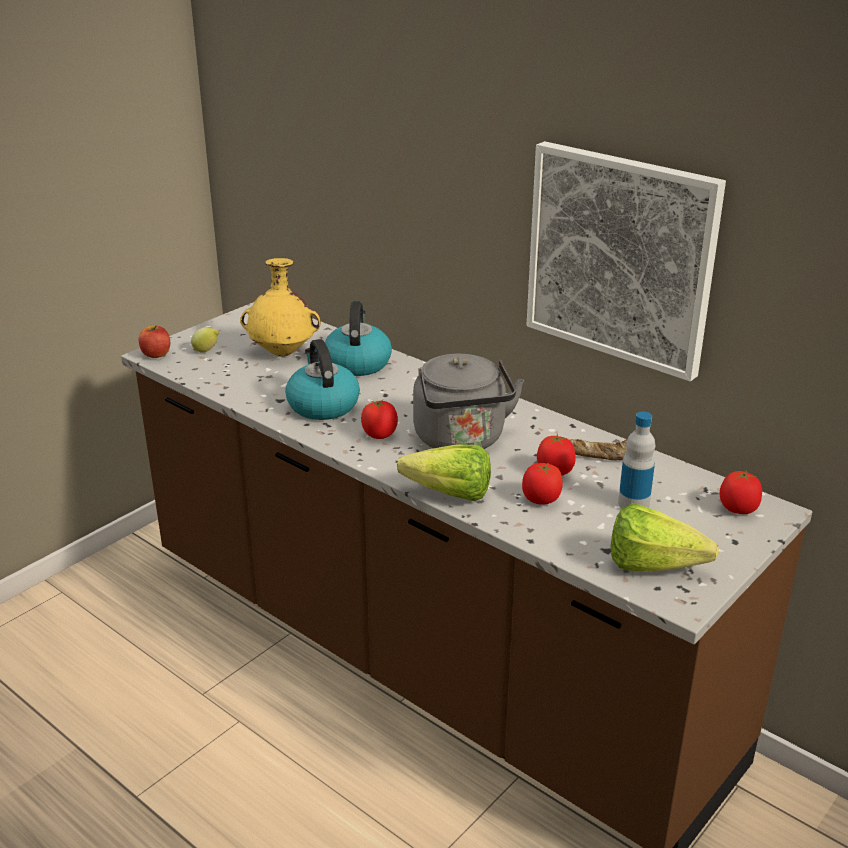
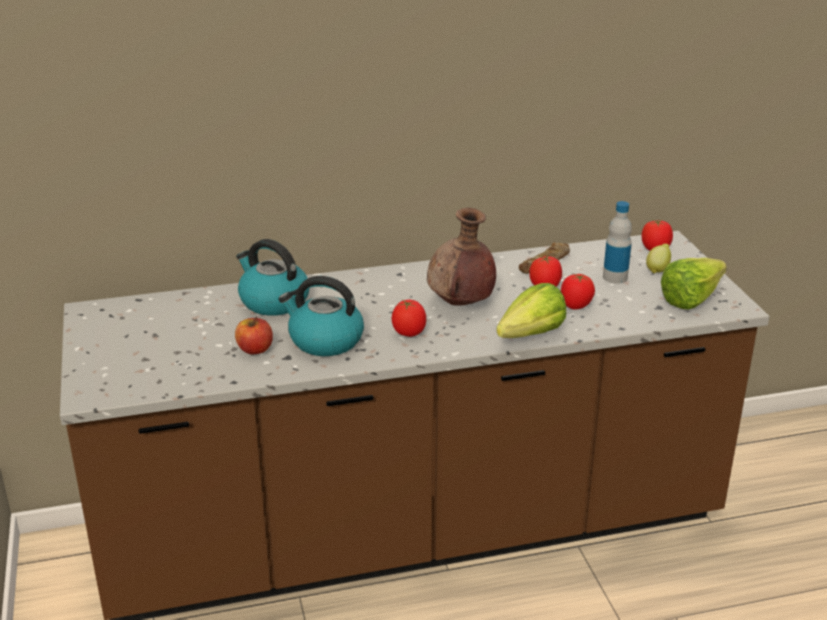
camera: 55 degrees left, 0 degrees up
(156, 354) = (93, 393): apple -> apple (255, 349)
(206, 351) = (132, 364): lemon -> lemon (658, 269)
(283, 353) = (200, 327): yellow vase -> none
(462, 441) = (460, 304): grey kettle -> brown vase
(620, 258) = (508, 103): picture -> none

